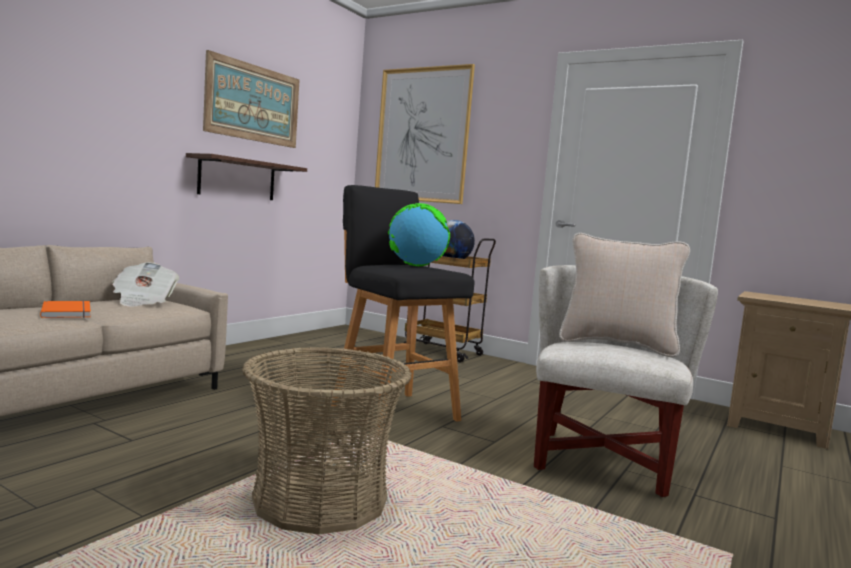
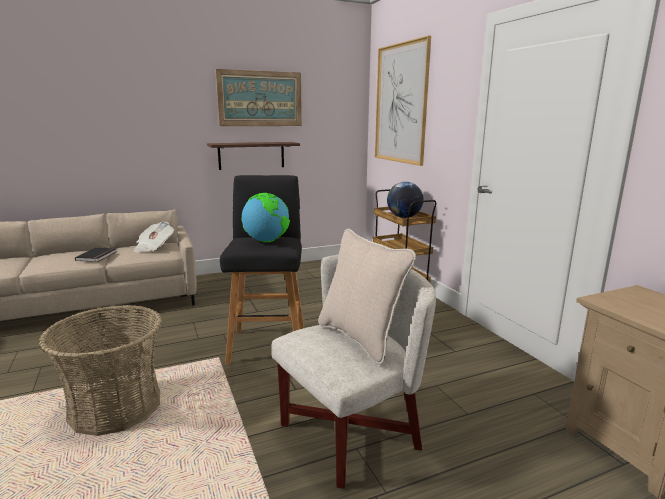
camera: 35 degrees right, 10 degrees up
(68, 312) = (98, 256): orange book -> black book

